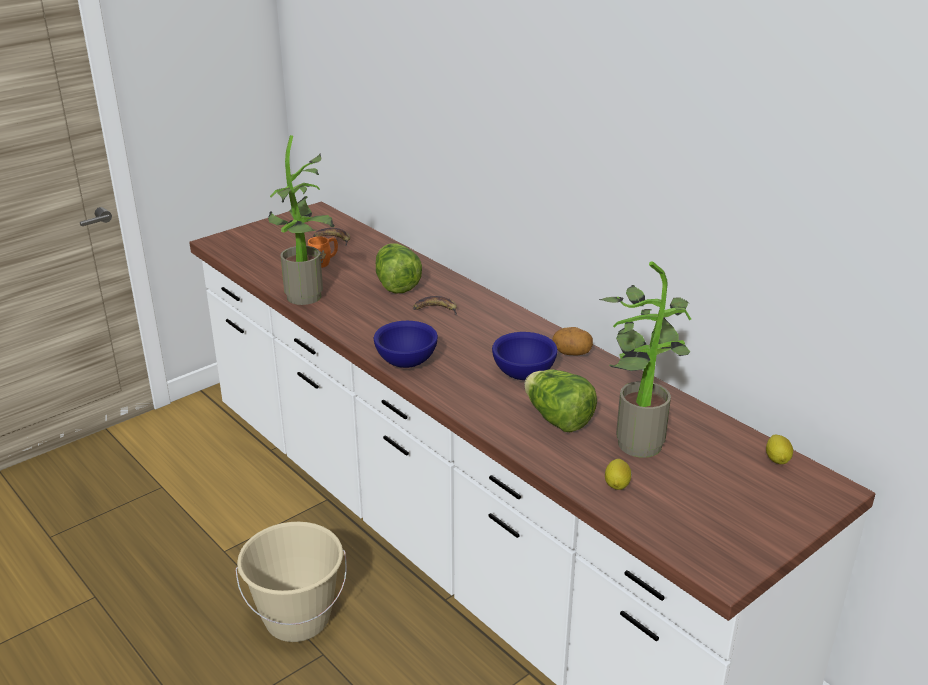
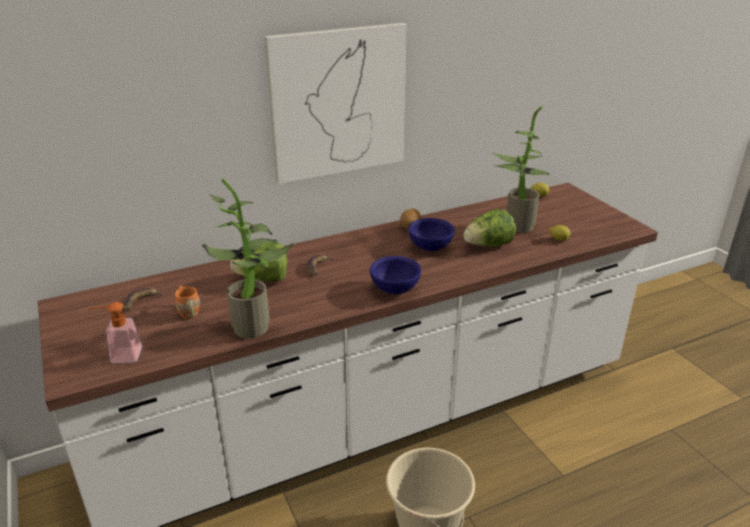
camera: 75 degrees left, 0 degrees up
(248, 252) = (120, 356): none -> soap dispenser
(545, 144) = (338, 102): none -> picture

